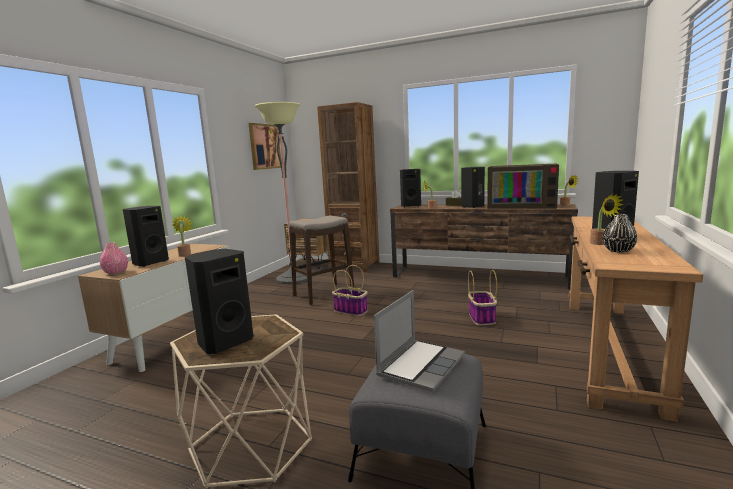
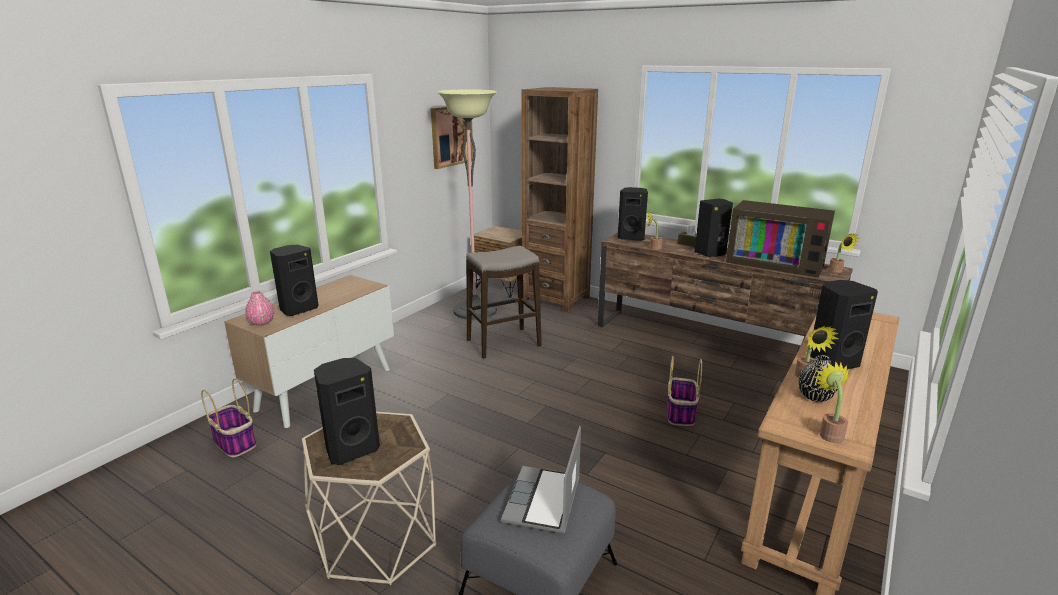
camera: 10 degrees right, 10 degrees up
(185, 254) = (337, 298): potted plant -> potted plant (828, 433)
(351, 311) = (528, 376): basket -> basket (235, 443)
(421, 365) = (543, 502): laptop -> laptop turned 150 degrees clockwise

